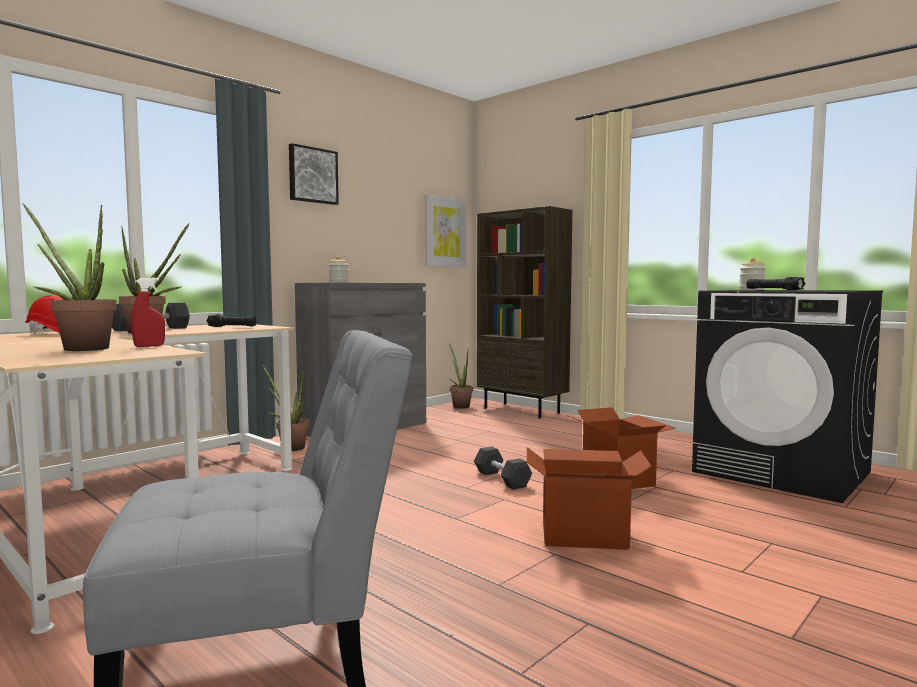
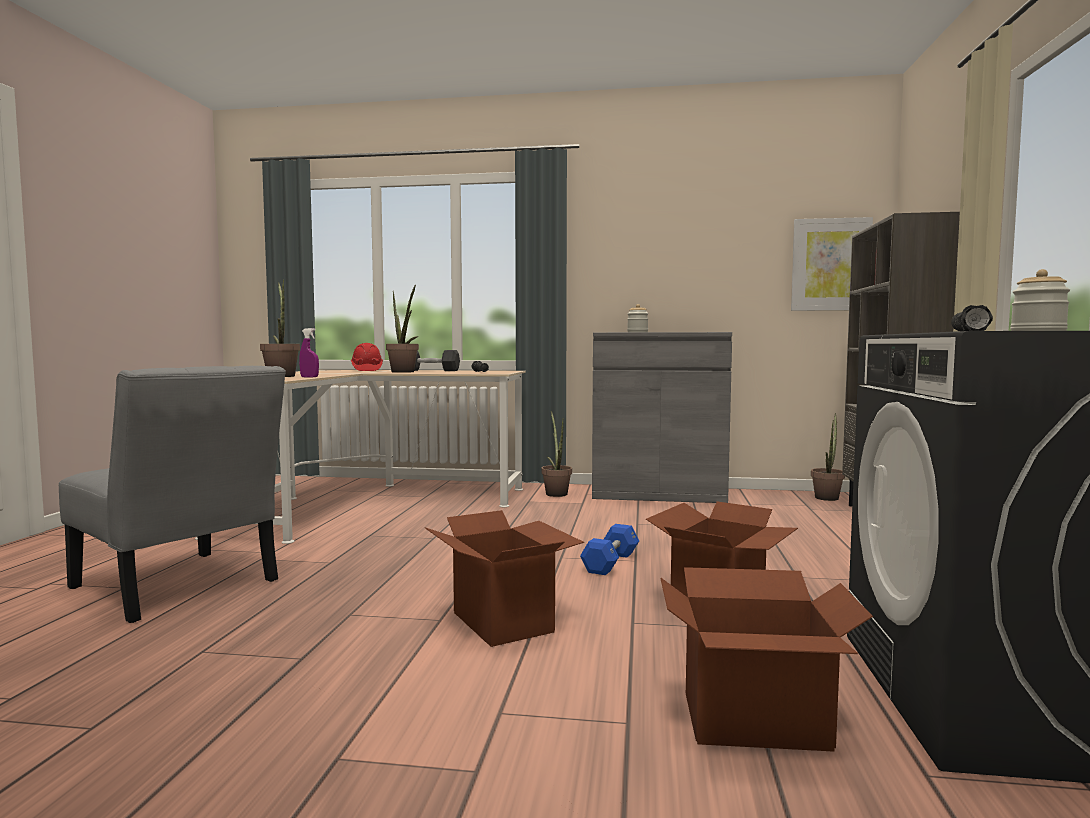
camera: 55 degrees right, 0 degrees up
(149, 346) = (309, 377): red spray bottle -> purple spray bottle
(312, 175) = (626, 221): picture -> none
(502, 479) = (610, 563): black dumbbell -> blue dumbbell
(783, 517) = (756, 722): none -> cardboard box

